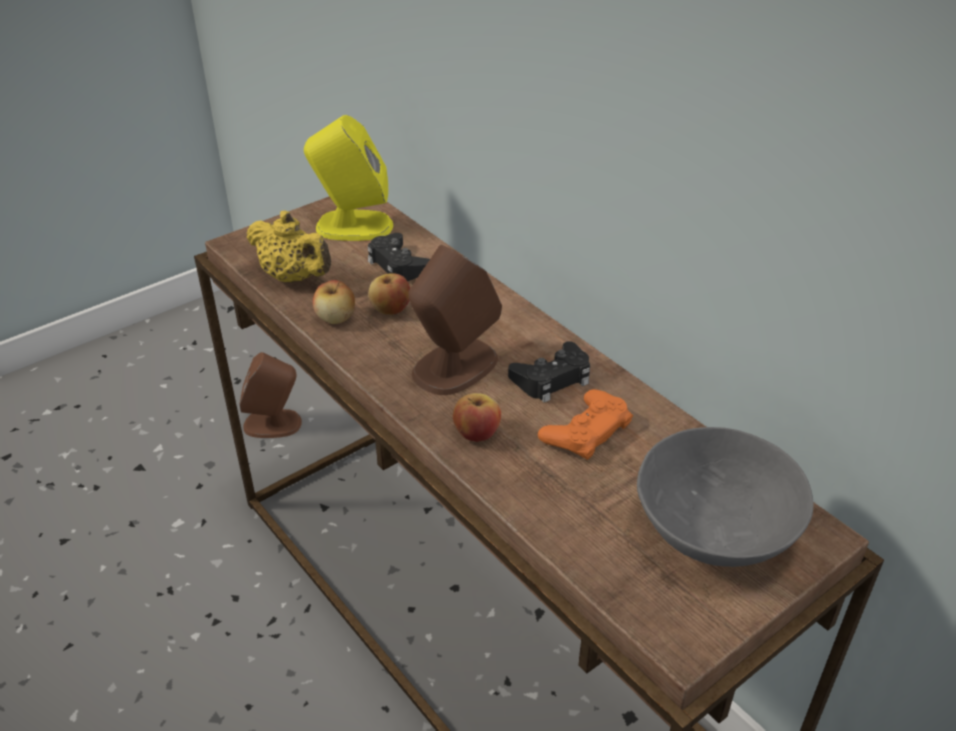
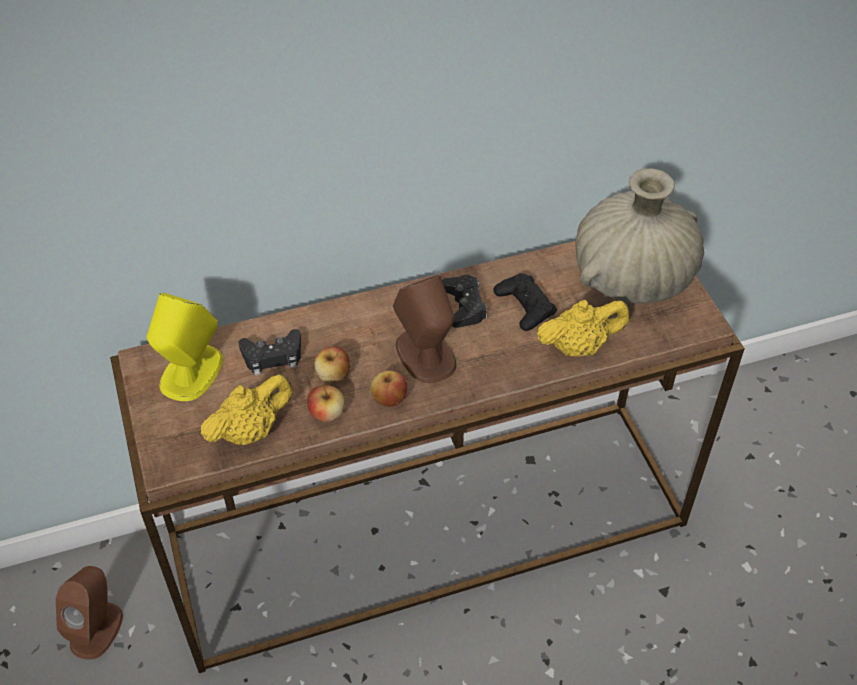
camera: 70 degrees left, 10 degrees up
(476, 433) = (503, 362): apple -> apple (389, 399)
(544, 499) = (579, 347): none -> yellow teapot
(586, 431) = (524, 306): orange game controller -> black game controller
(716, 531) = (632, 278): grey bowl -> beige vase

